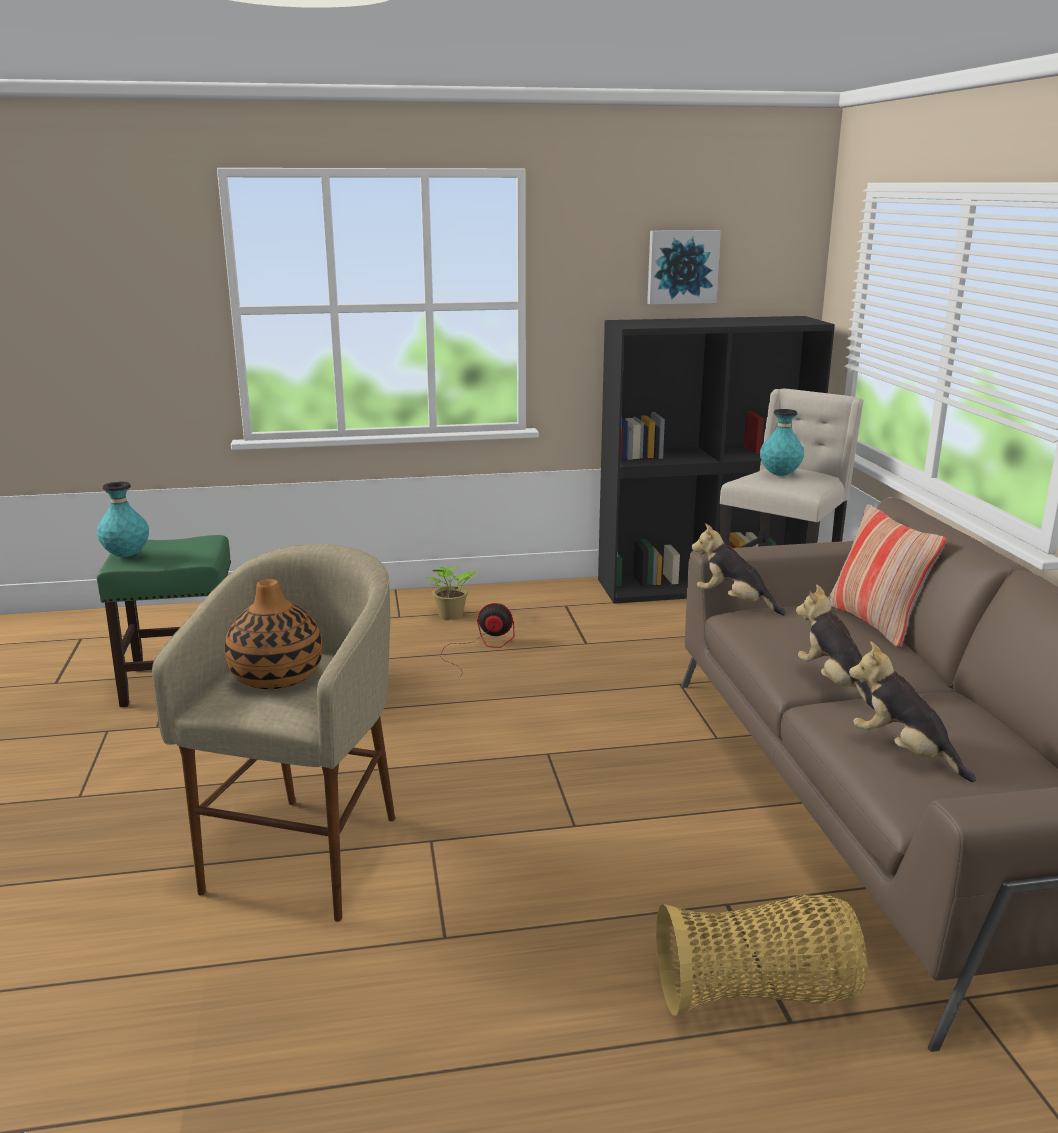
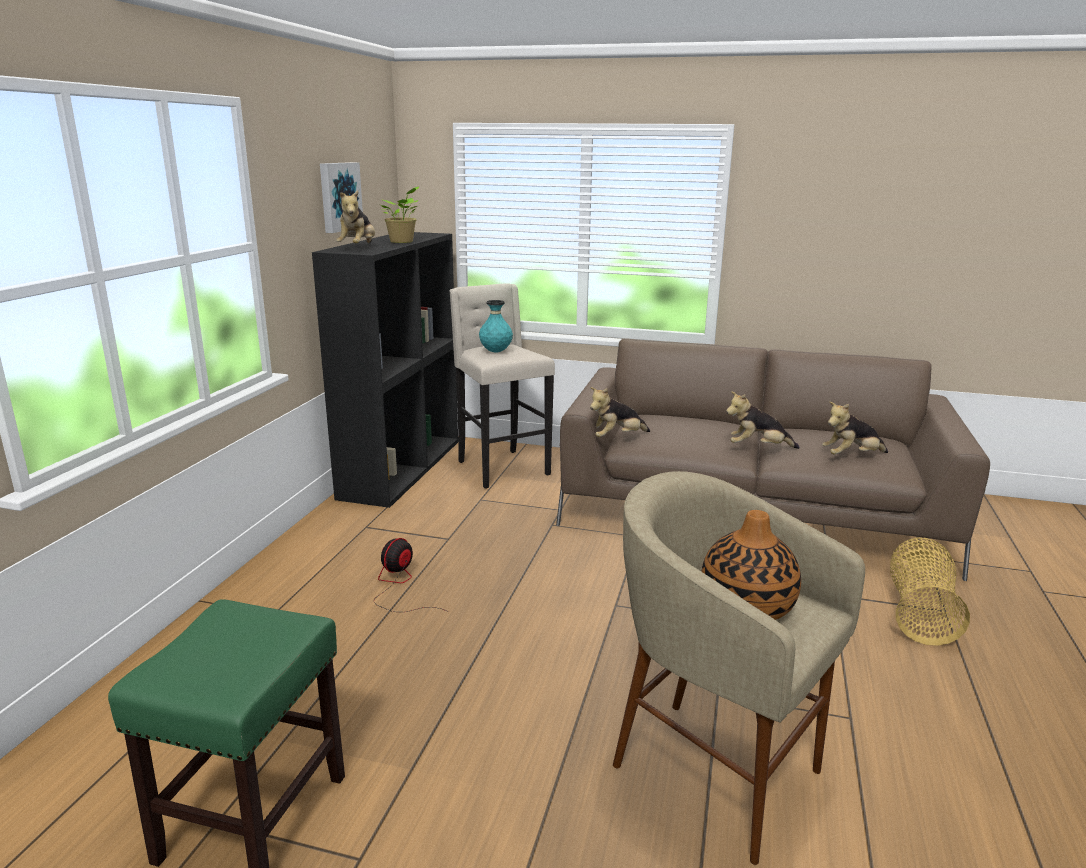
camera: 65 degrees left, 0 degrees up
(126, 555) = (204, 683): turquoise vase -> none
(450, 616) = (311, 585): potted plant -> potted plant (403, 242)
(655, 322) = (358, 248): none -> plush toy
(875, 622) = (679, 416): pillow -> none

